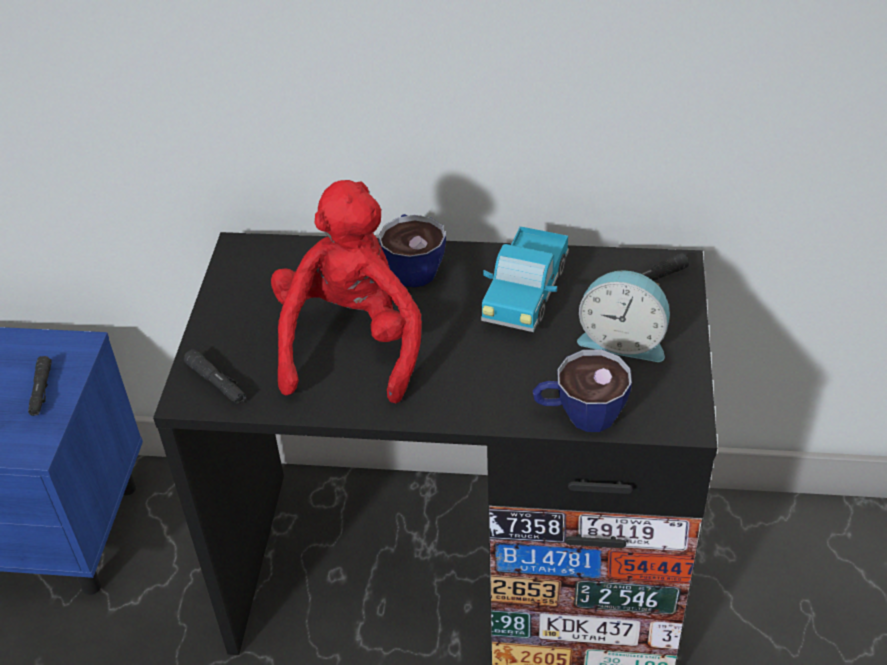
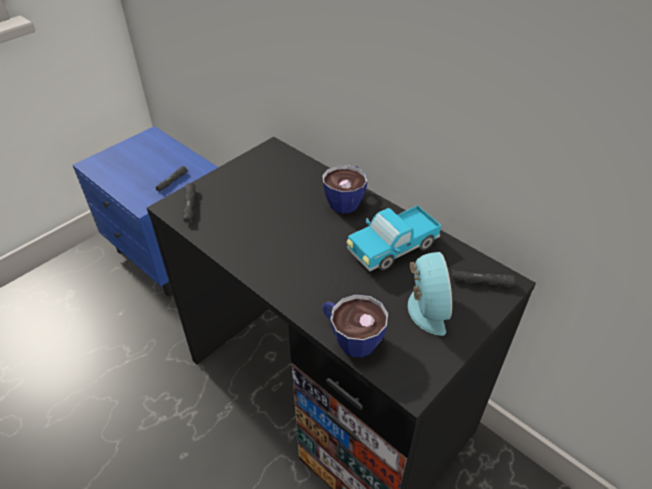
camera: 35 degrees right, 0 degrees up
(351, 343) = (272, 223): red plush toy -> none
(623, 340) = (424, 309): alarm clock -> alarm clock turned 150 degrees counterclockwise

